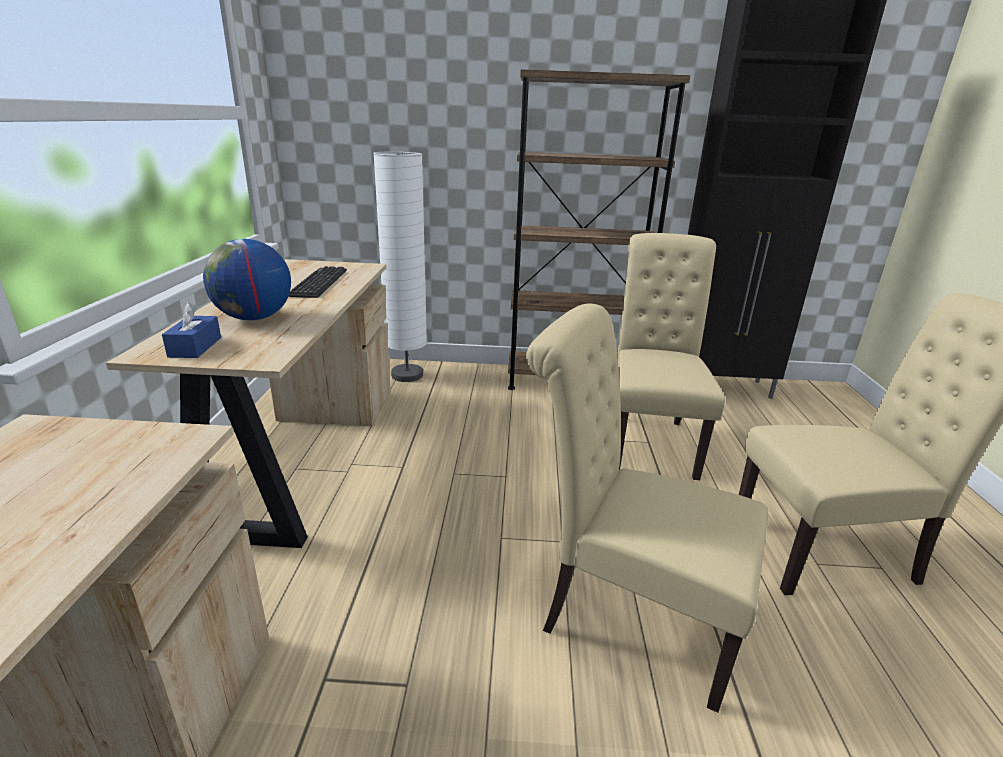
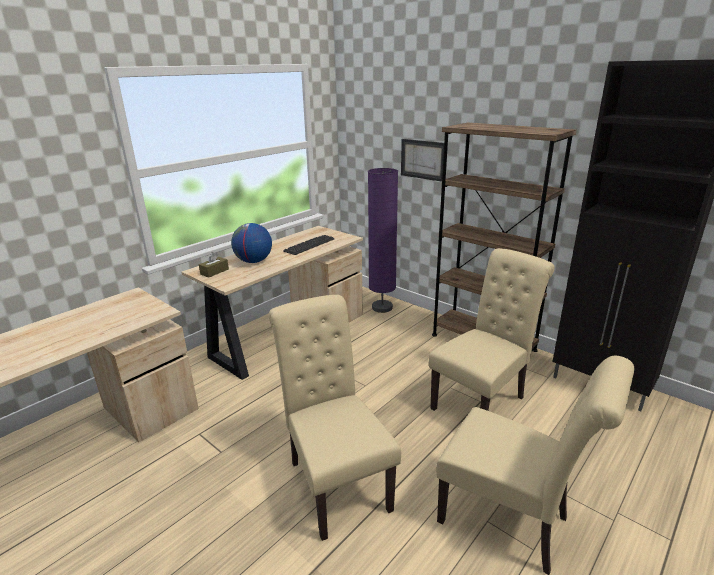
camera: 40 degrees right, 0 degrees up
(195, 347) = (214, 272): blue tissue box -> brown tissue box
(407, 375) = (382, 308): white floor lamp -> purple floor lamp
(447, 137) = (423, 159): none -> picture

